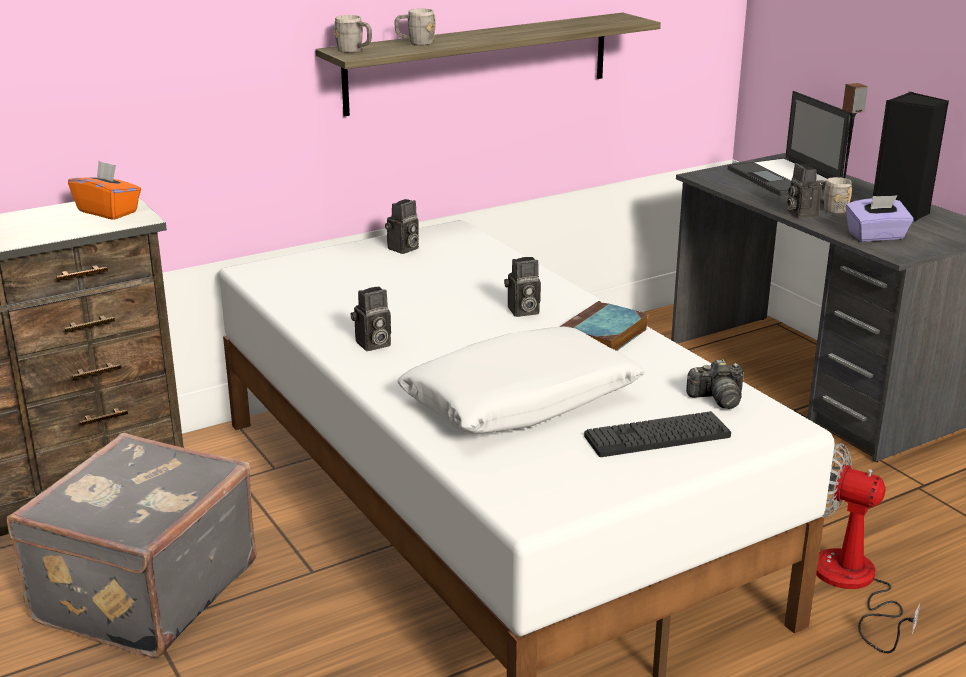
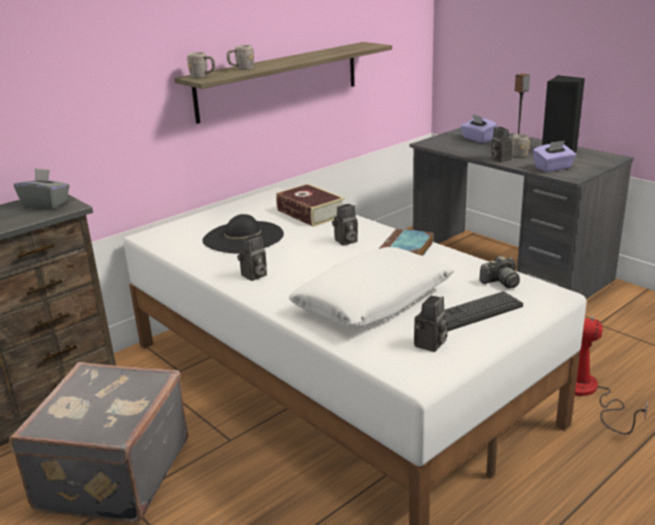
camera: 10 degrees left, 0 degrees up
(108, 211) = (46, 204): orange tissue box -> grey tissue box
(381, 288) = (243, 237): none -> black hat
(403, 249) = (247, 210): camera -> camera (430, 345)
(491, 264) = (310, 213): none -> book
(785, 178) = (477, 139): laptop -> purple tissue box

